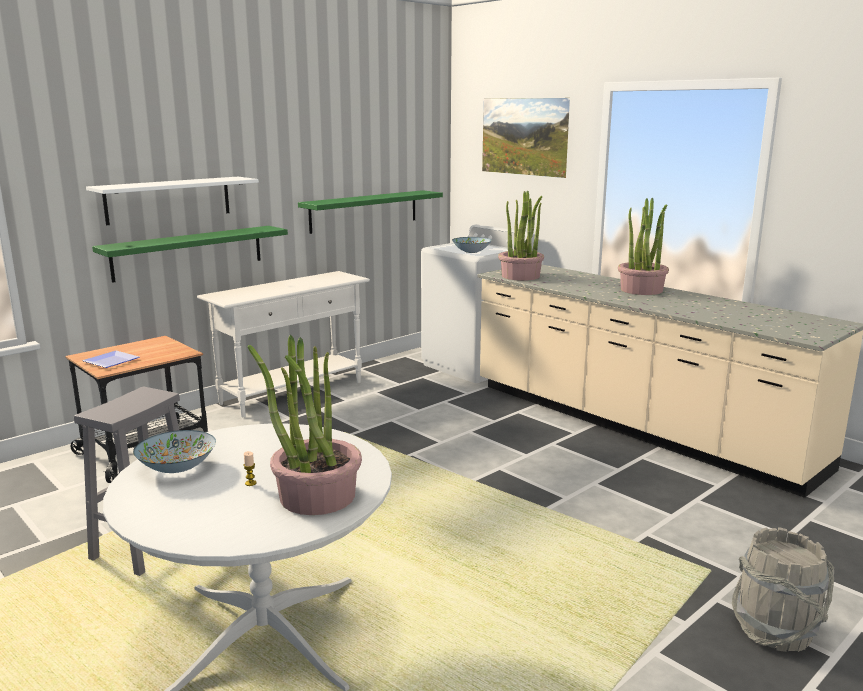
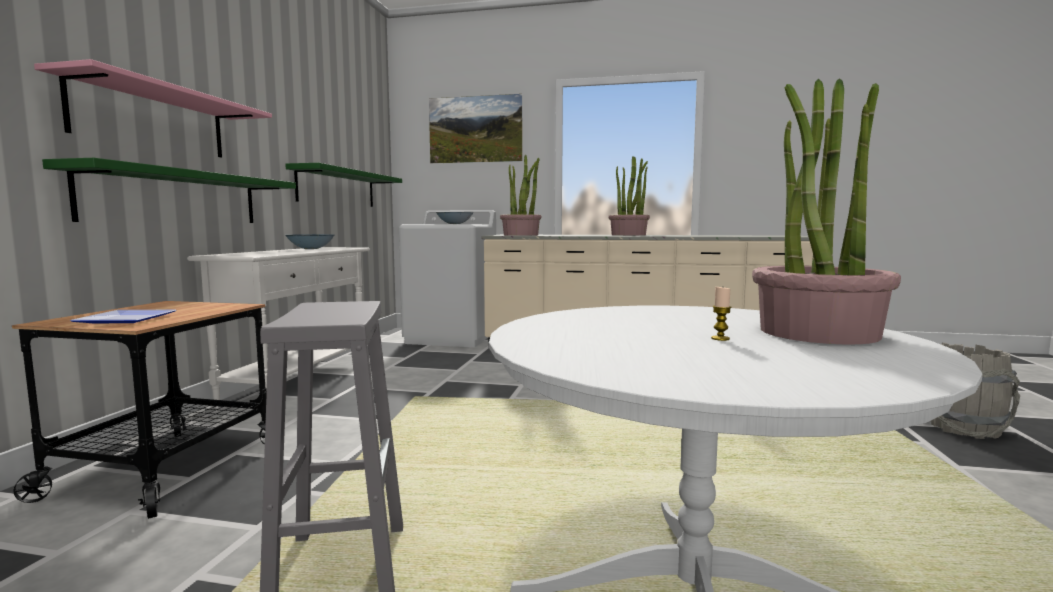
camera: 35 degrees left, 10 degrees down
(168, 200) = (152, 120): white shelf -> pink shelf
(177, 468) = (586, 345): bowl -> bowl (311, 249)

